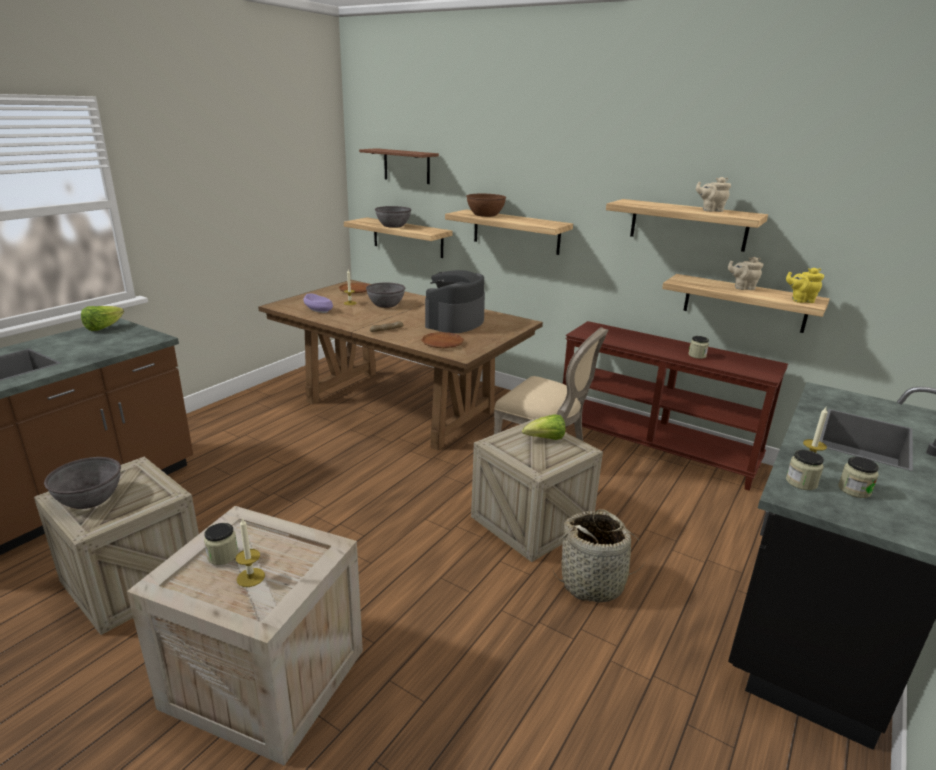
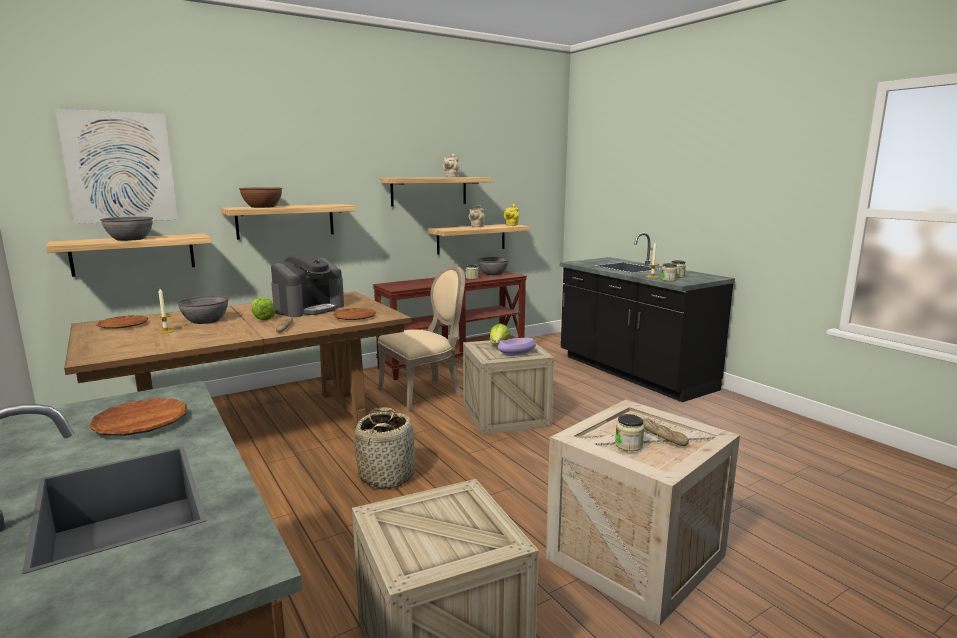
camera: 65 degrees left, 10 degrees down
(90, 499) = (436, 544): grey bowl -> grey bowl (493, 273)
(100, 345) = (141, 423): none -> brown plate
(103, 328) = (44, 423): lettuce -> lettuce (261, 318)
(250, 577) = (662, 436): candle -> bread
(318, 310) = (157, 344): purple bowl -> purple bowl (516, 353)
(406, 166) = (120, 167): brown shelf -> picture
(454, 322) = (309, 308): coffee machine -> coffee machine turned 105 degrees counterclockwise
(593, 583) = (584, 414): basket -> basket (387, 476)

